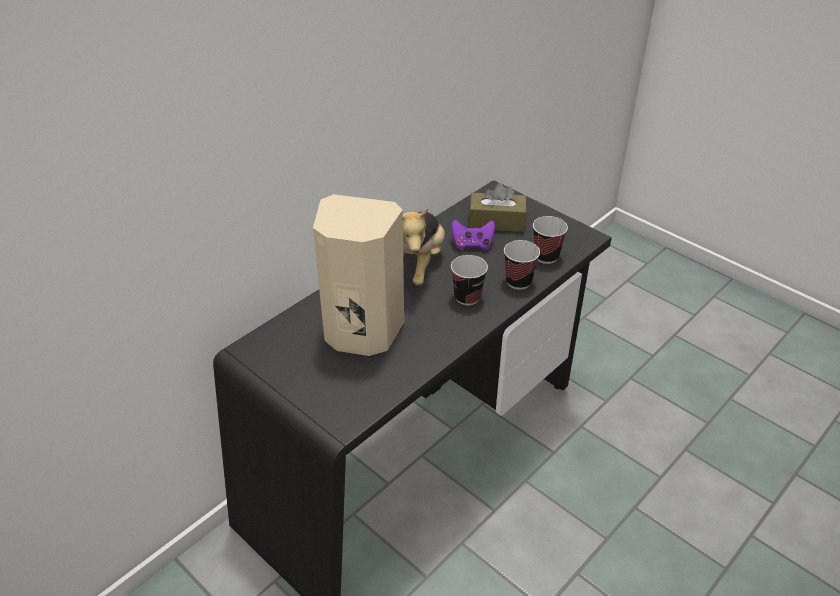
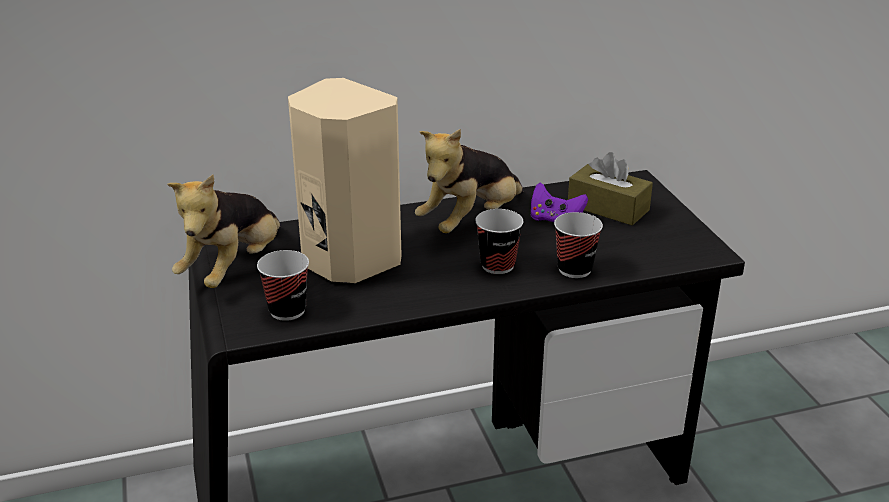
camera: 30 degrees right, 10 degrees down
(281, 372) = (234, 268): none -> plush toy
(546, 256) = (635, 256): cup -> cup (287, 310)

